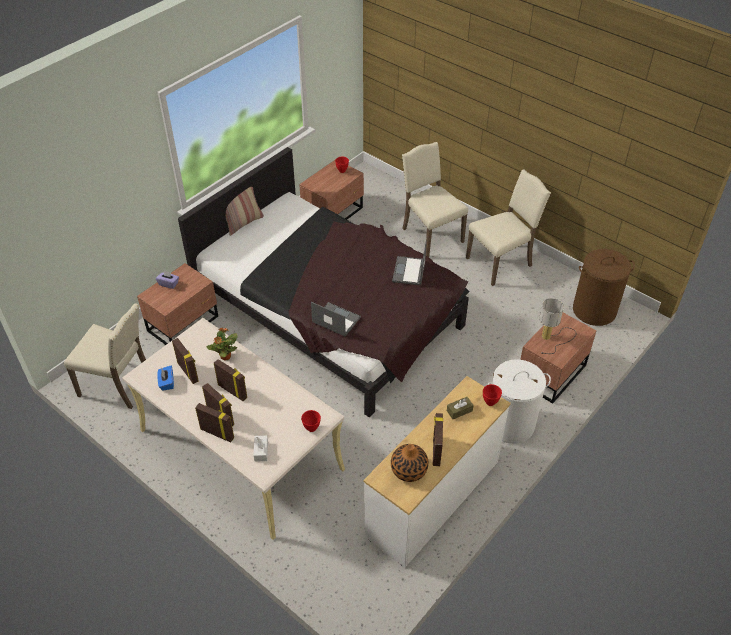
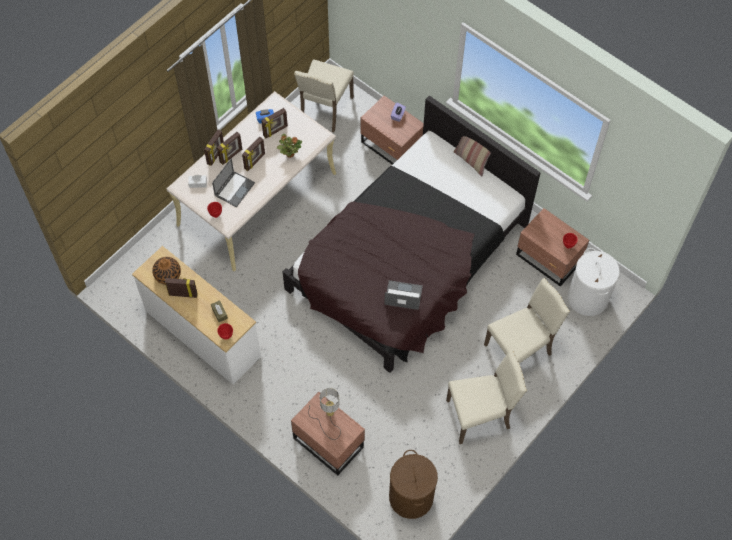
camera: 90 degrees right, 15 degrees up
(335, 319) = (342, 236): laptop -> laptop (235, 188)
(501, 262) = (480, 415): beige chair -> beige chair turned 75 degrees counterclockwise
(510, 424) = (272, 399): white laundry basket -> white laundry basket (587, 297)

